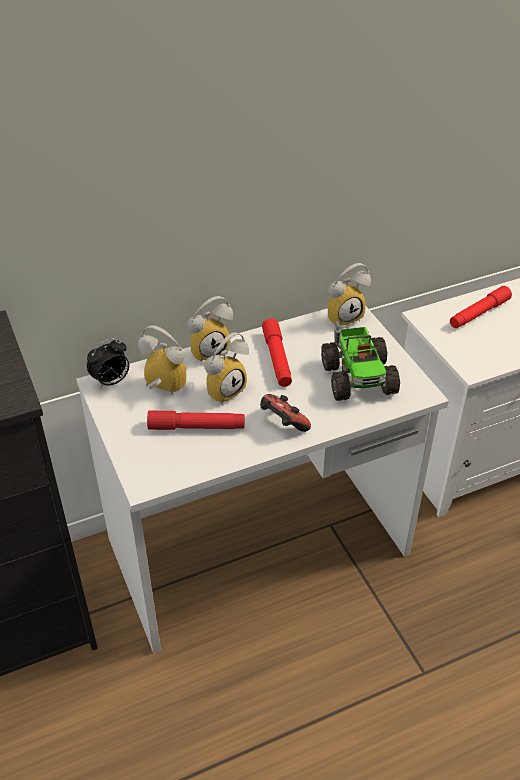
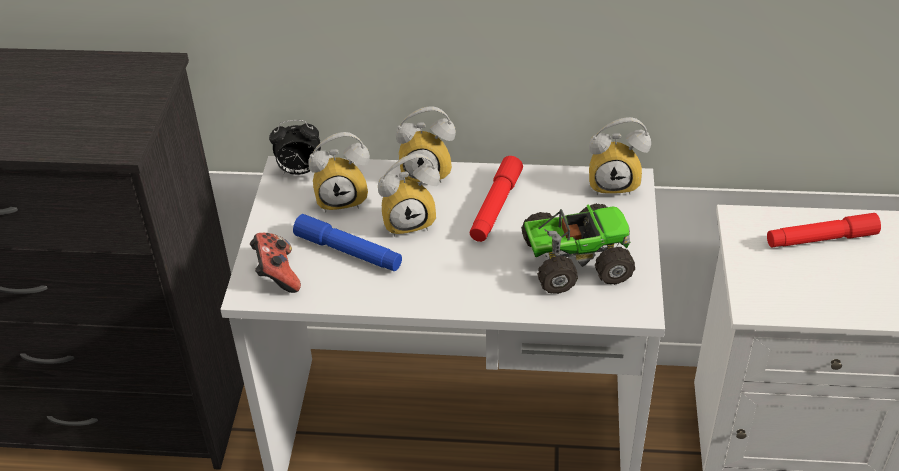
camera: 30 degrees right, 0 degrees up
(161, 389) = (343, 197): alarm clock -> alarm clock turned 120 degrees clockwise
(196, 427) = (348, 251): red flashlight -> blue flashlight
(282, 424) = (443, 282): game controller -> game controller (277, 275)
(358, 377) = (574, 261): toy truck -> toy truck turned 120 degrees counterclockwise

